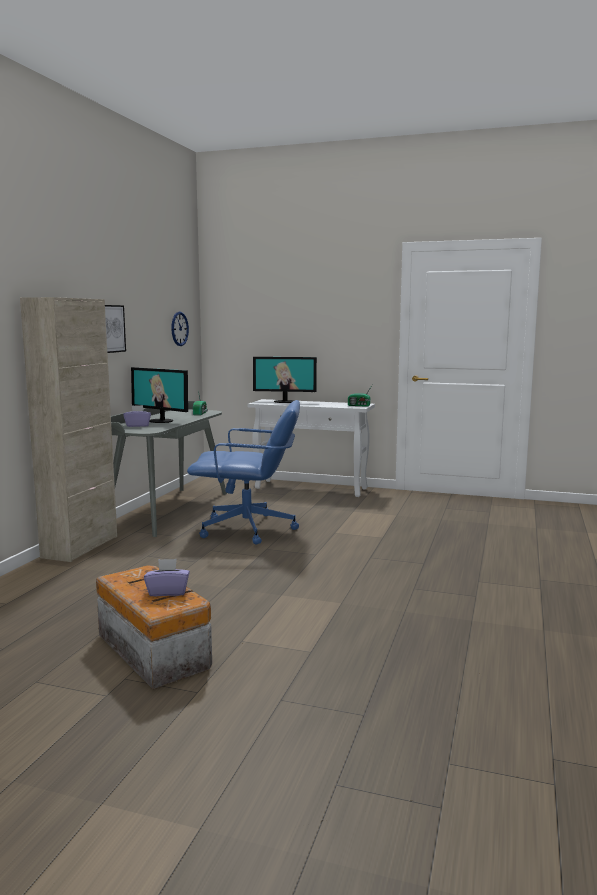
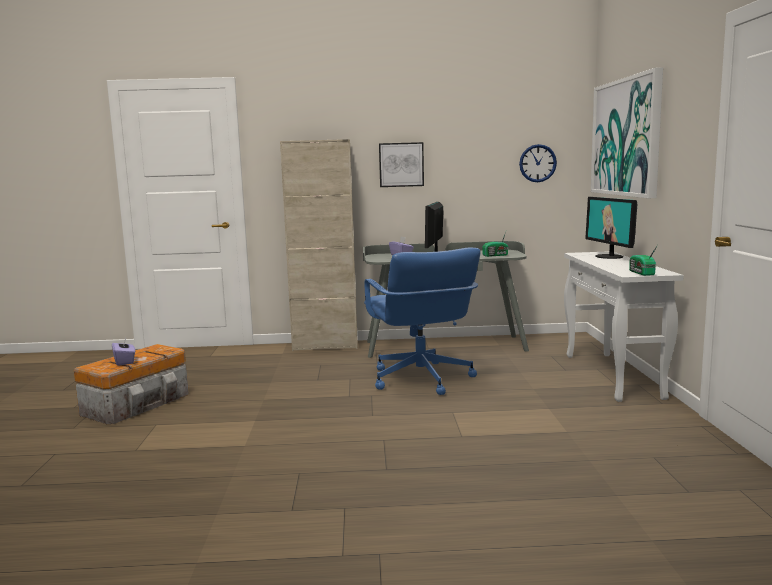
camera: 70 degrees right, 0 degrees up
(268, 310) = (626, 137): none -> picture

